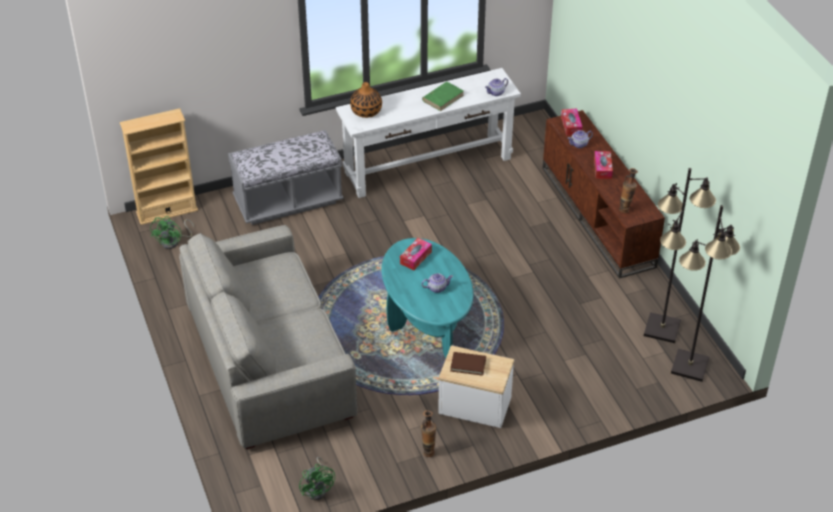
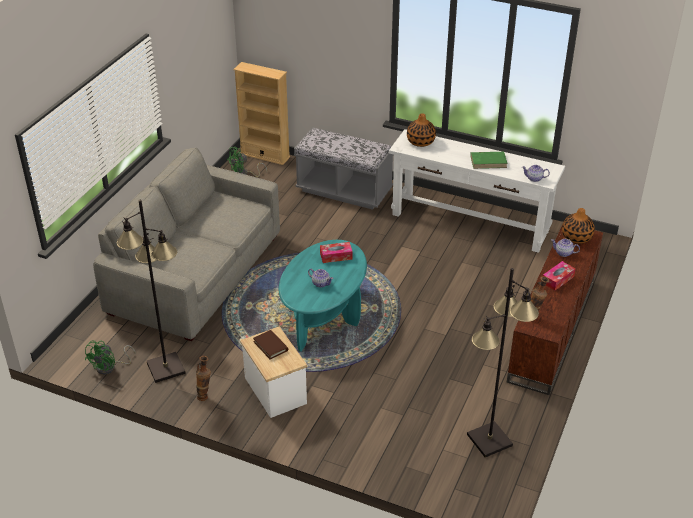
camera: 45 degrees right, 5 degrees down
(571, 126) = (576, 237): tissue box -> vase
(689, 366) = (472, 482): black floor lamp -> black floor lamp (165, 368)

